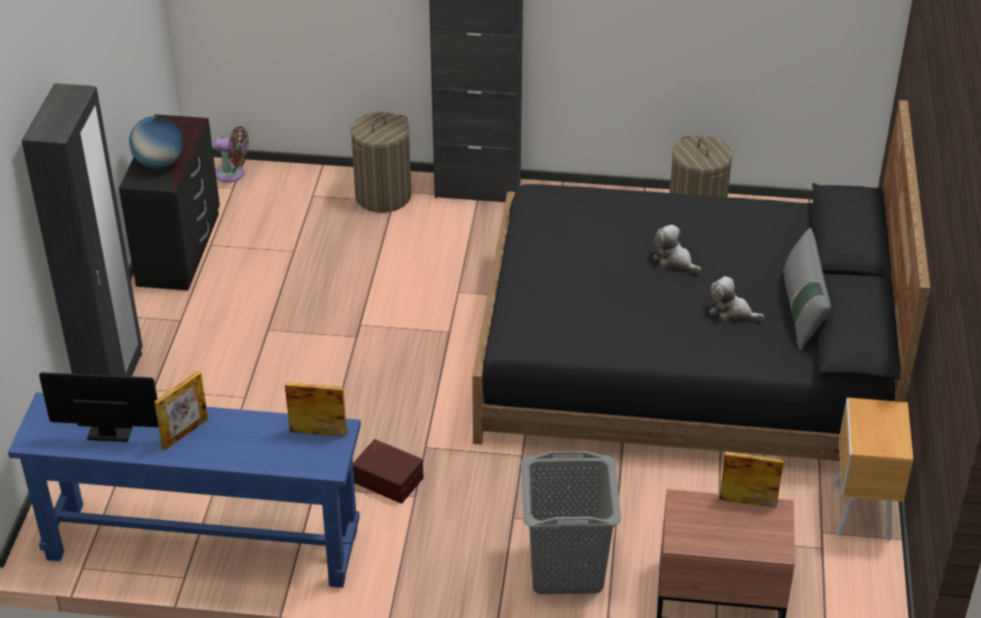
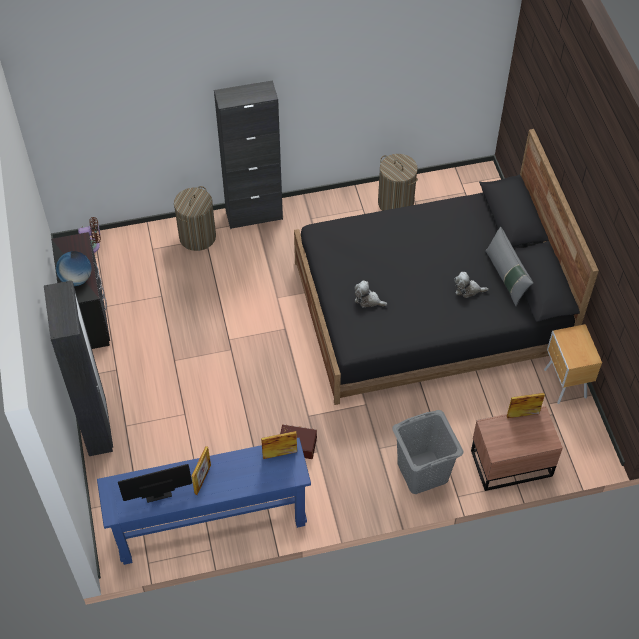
camera: 20 degrees left, 15 degrees up
(674, 261) = (421, 261): plush toy -> plush toy (368, 300)

